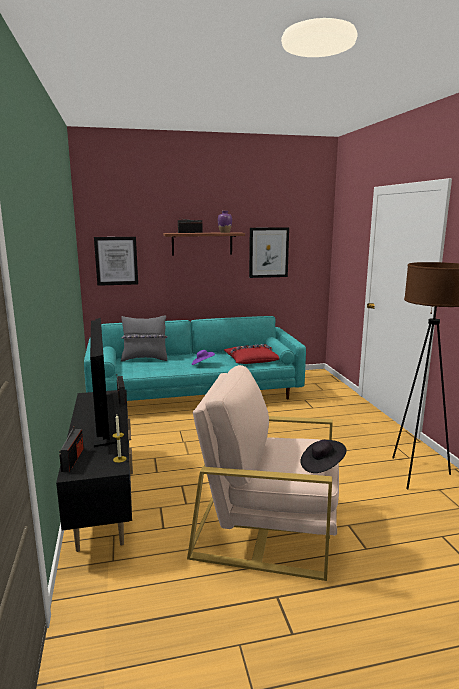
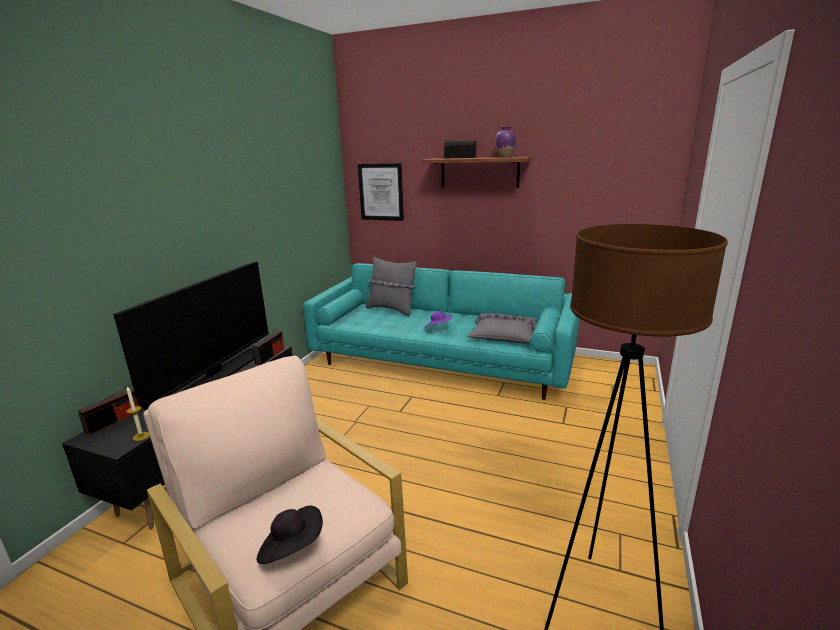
camera: 35 degrees right, 5 degrees up
(251, 360) = (504, 335): red pillow -> grey pillow
(268, 252) = (573, 186): picture -> none

